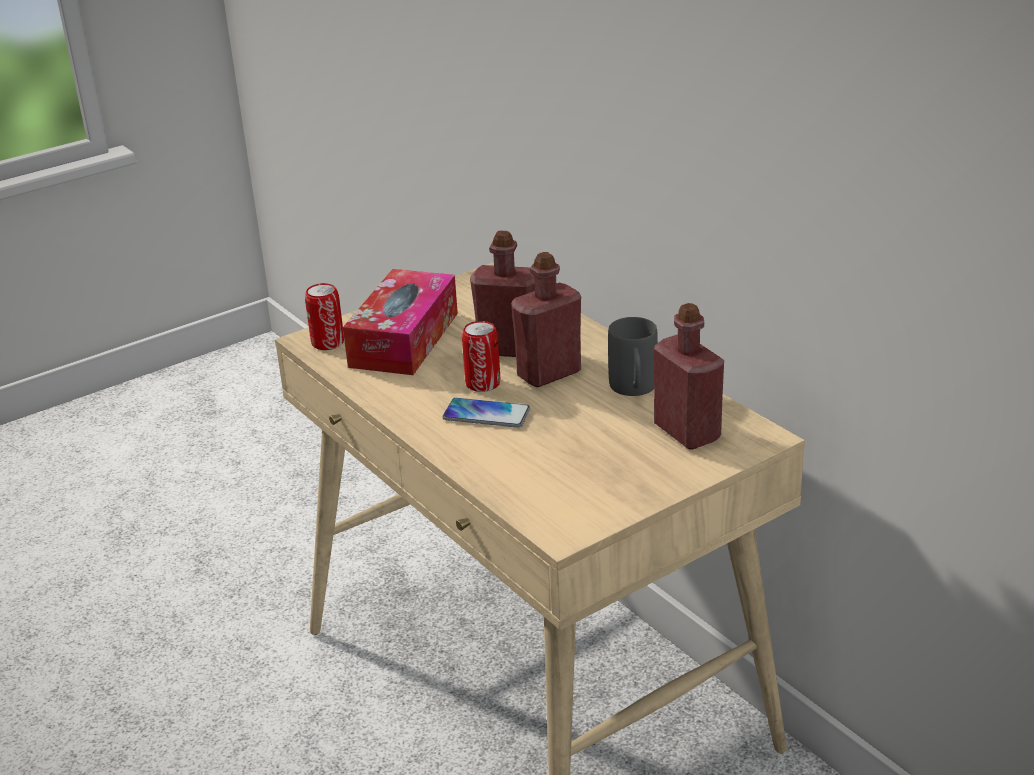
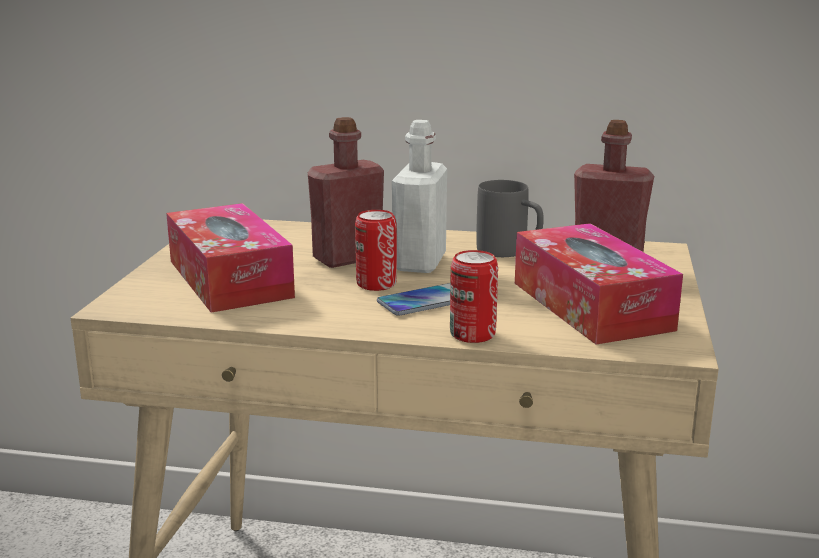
camera: 45 degrees left, 10 degrees down
(327, 343) = (146, 302): can -> can (472, 334)
(549, 374) = (419, 262): red bottle -> white bottle
(584, 469) = (590, 305): none -> tissue box

